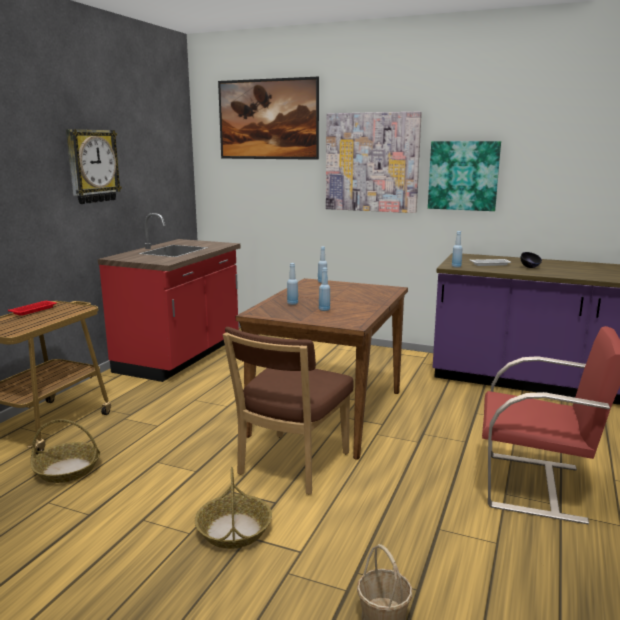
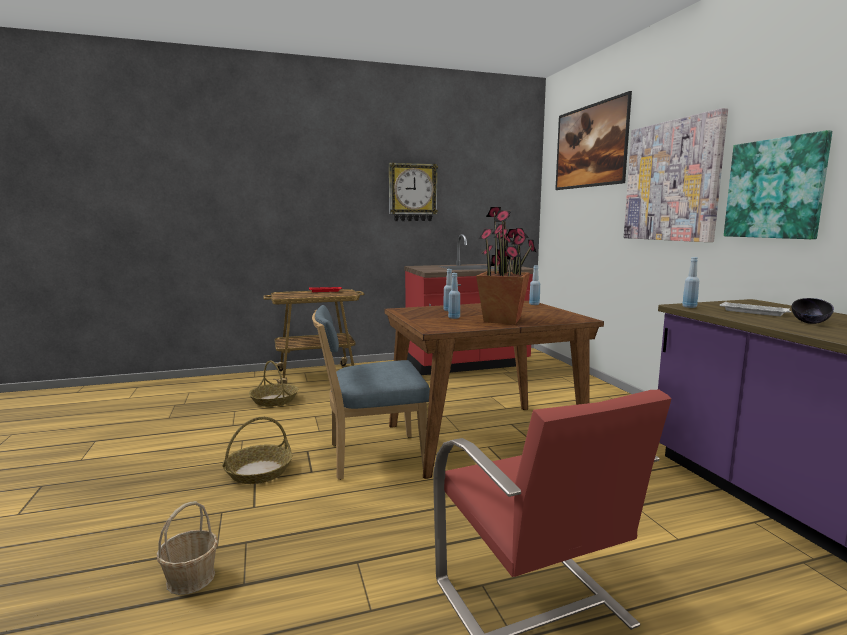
camera: 50 degrees right, 5 degrees down
(290, 466) = (371, 457): brown chair -> blue chair
(360, 303) = (503, 320): none -> potted plant

